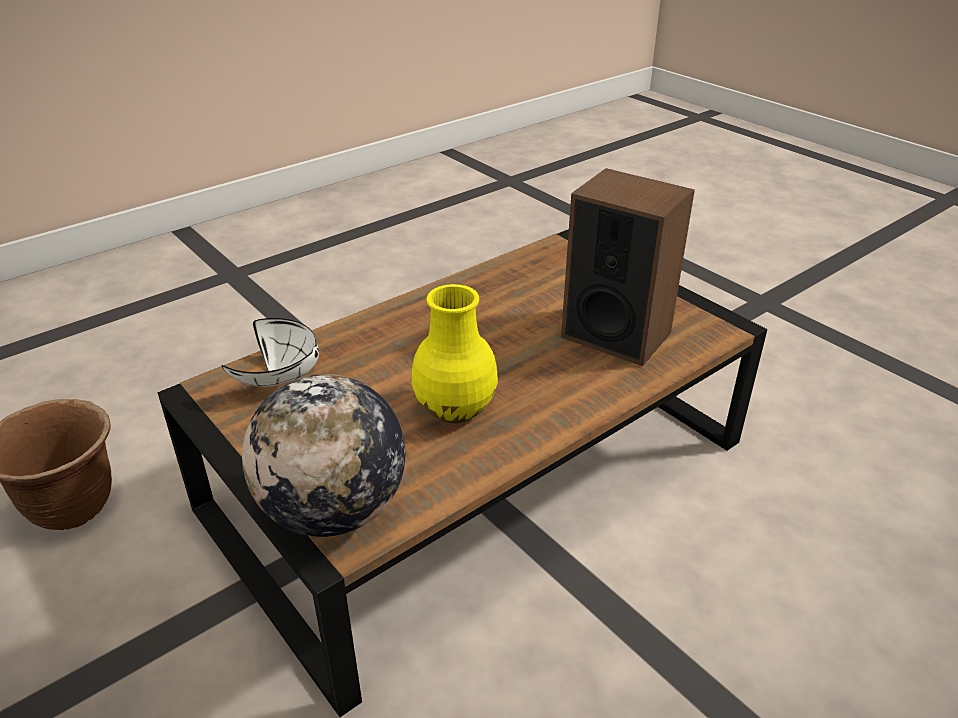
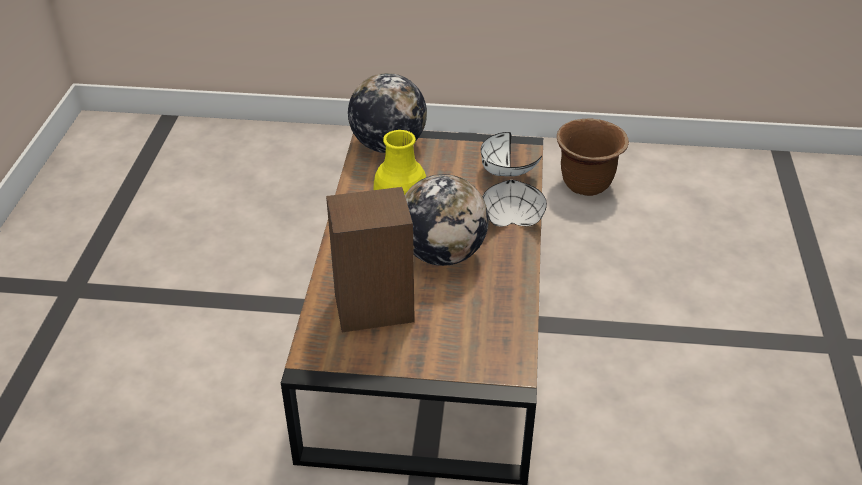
camera: 135 degrees right, 5 degrees up
(368, 332) = (511, 218): none -> white bowl
(485, 340) = (442, 254): none -> globe

